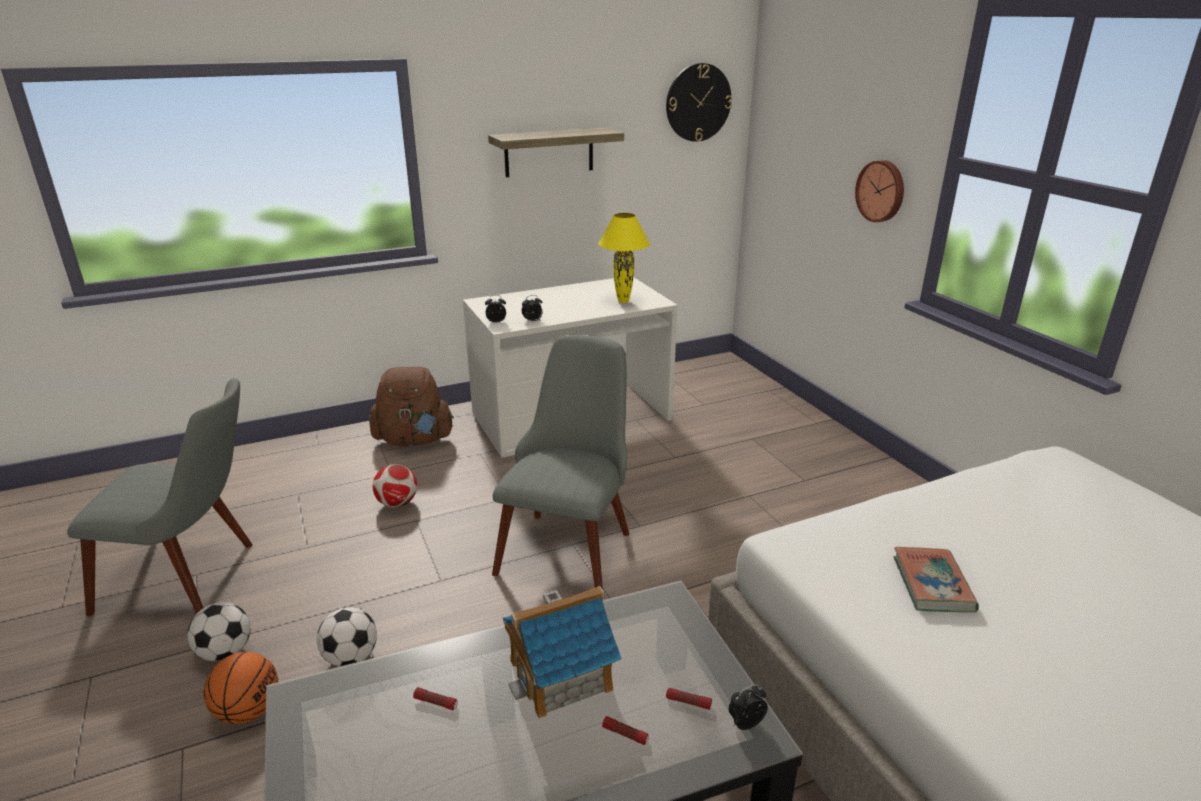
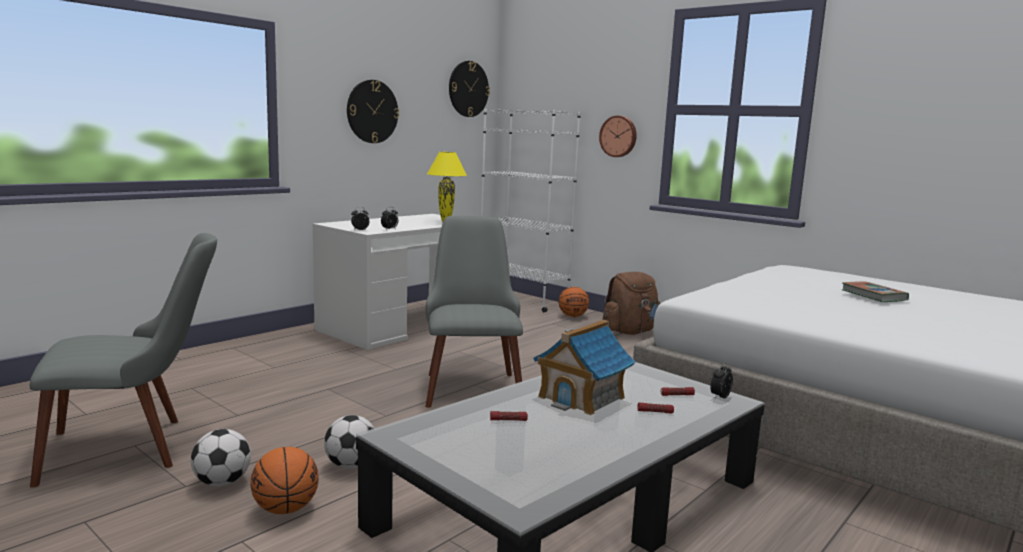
camera: 25 degrees left, 15 degrees down
(397, 503) = (299, 382): football -> none
(414, 440) = (276, 348): brown backpack -> brown backpack (630, 332)
(549, 152) = (372, 111): shelf -> wall clock
(749, 385) = (523, 300): none -> white bookcase
(791, 427) = (572, 316): none -> basketball
(932, 584) = (786, 303): book -> book (873, 295)

